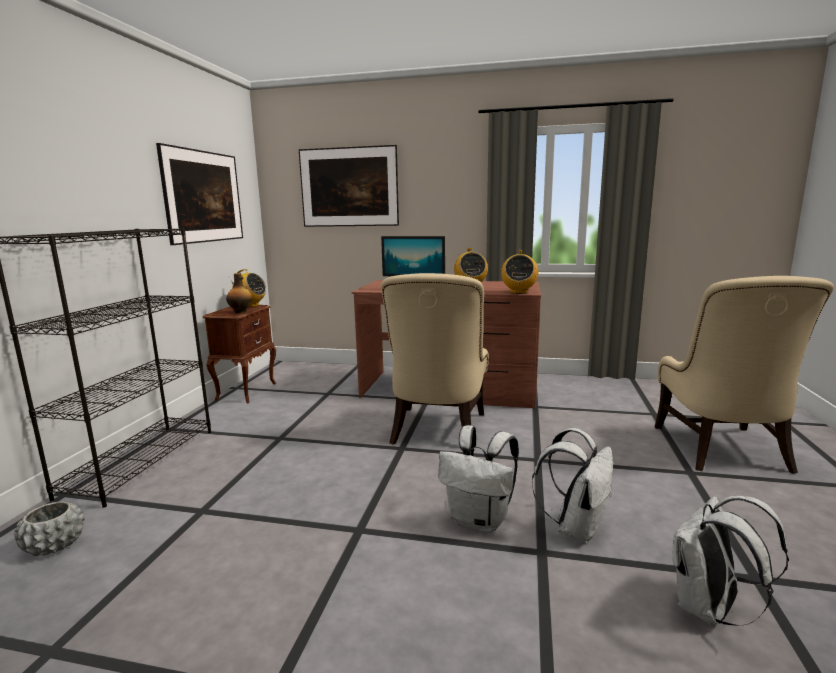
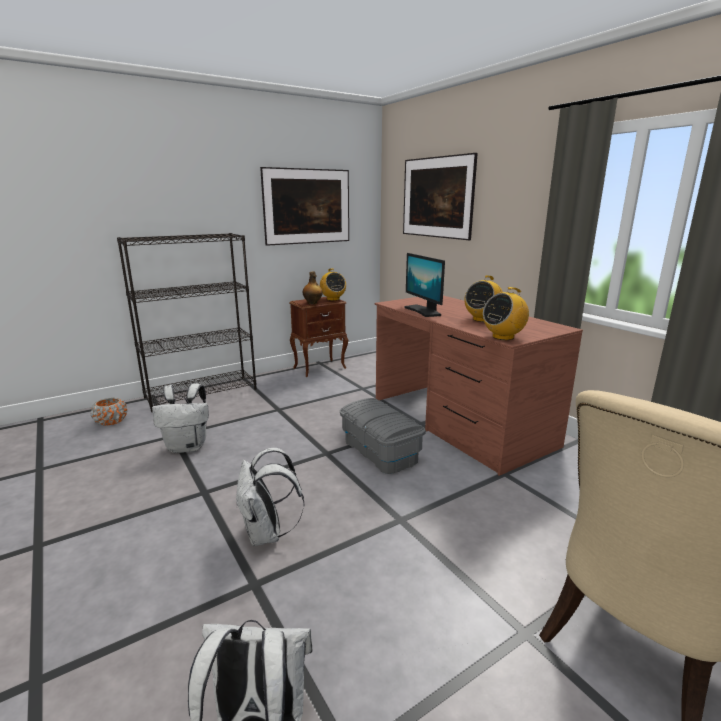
camera: 45 degrees right, 5 degrees up
(54, 545) = (111, 421): grey planter -> orange planter
(437, 428) = (379, 451): beige chair -> grey storage box
(576, 527) = (311, 588): white backpack -> white backpack (188, 447)

